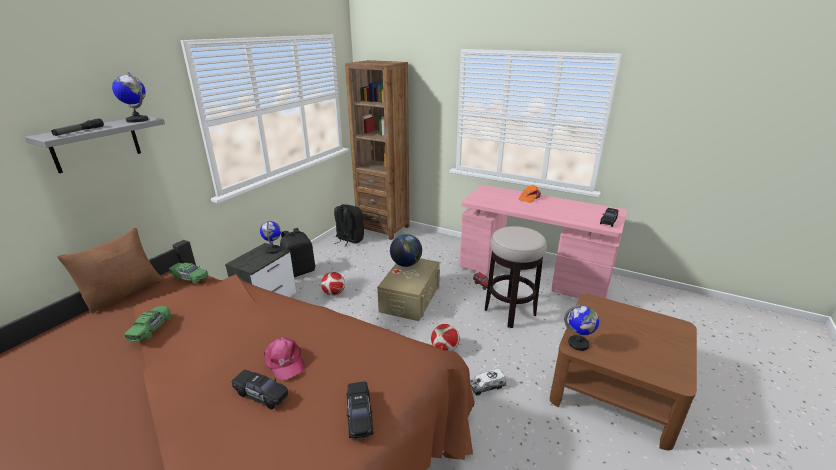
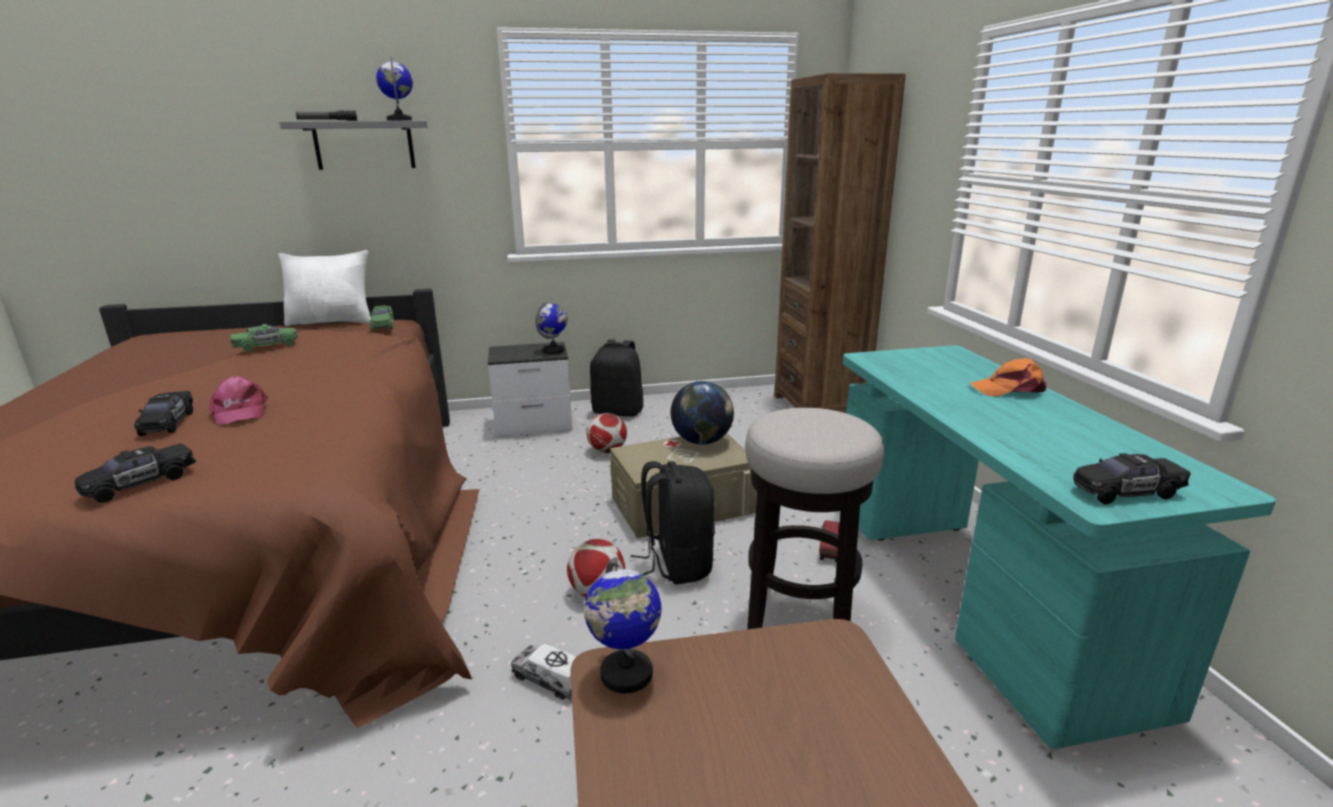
camera: 50 degrees right, 5 degrees down
(124, 293) = (332, 322): brown pillow -> white pillow
(284, 362) = (239, 411): pink cap -> pink cap turned 45 degrees counterclockwise
(349, 240) = (743, 402): black backpack -> black backpack (676, 564)
(532, 275) = (972, 594): pink desk -> turquoise desk

